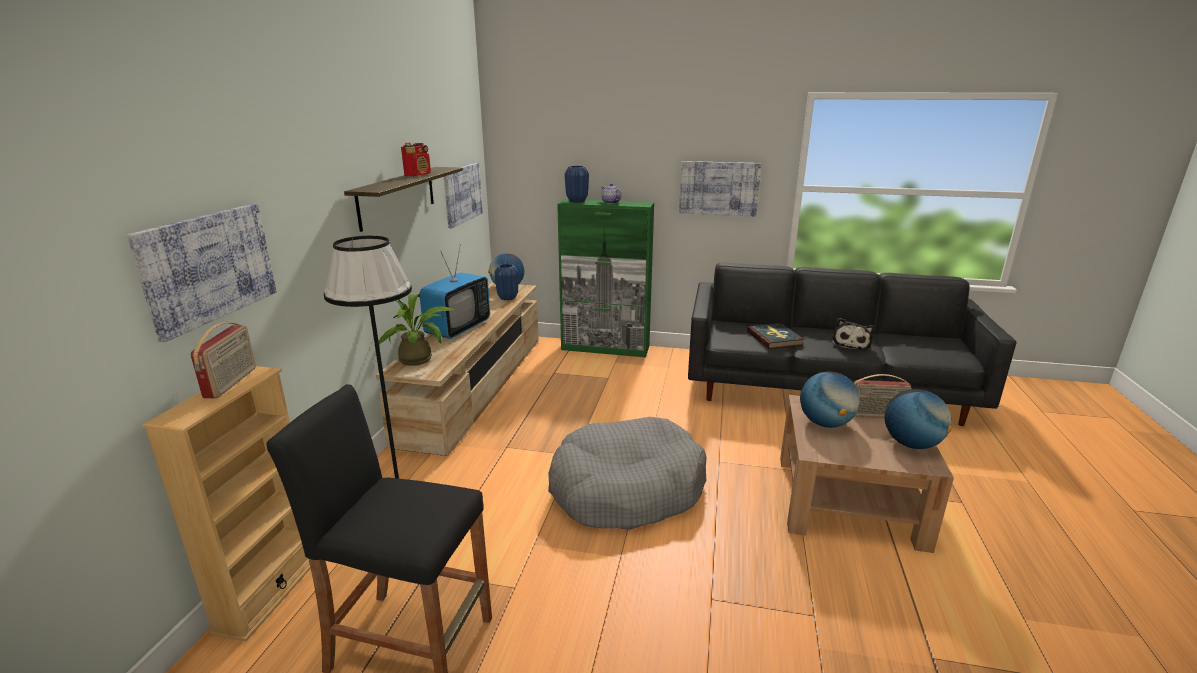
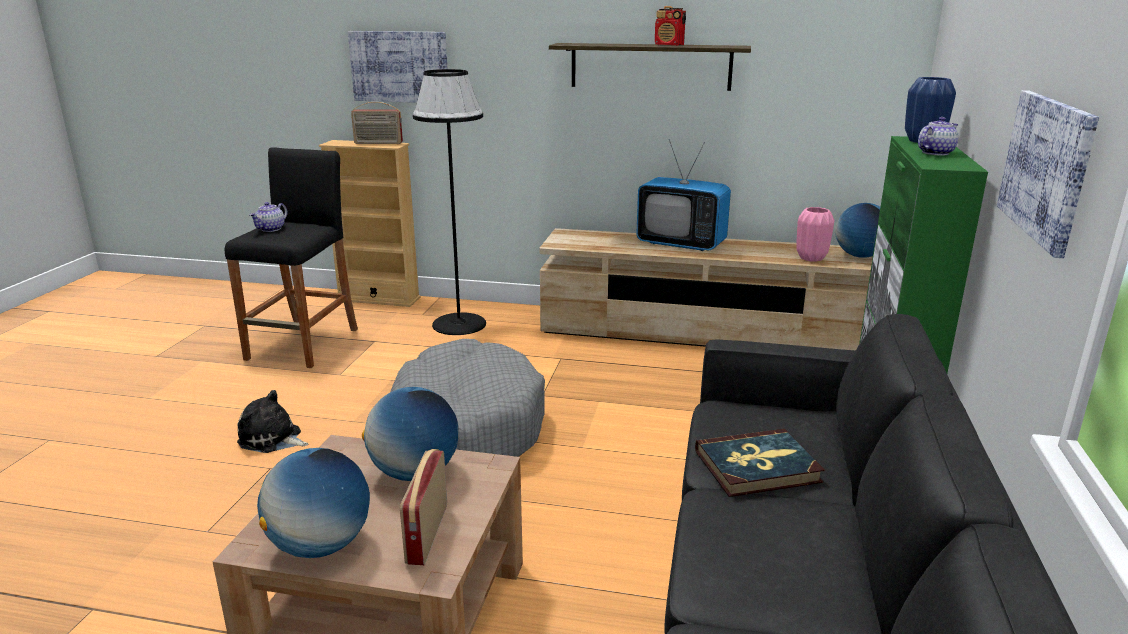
camera: 90 degrees right, 0 degrees up
(399, 517) = (271, 229): none -> teapot
(420, 360) = (589, 237): potted plant -> none
(462, 194) = (824, 96): picture -> none
(507, 298) = (811, 258): blue vase -> pink vase
(851, 344) = (760, 572): plush toy -> plush toy (272, 439)

